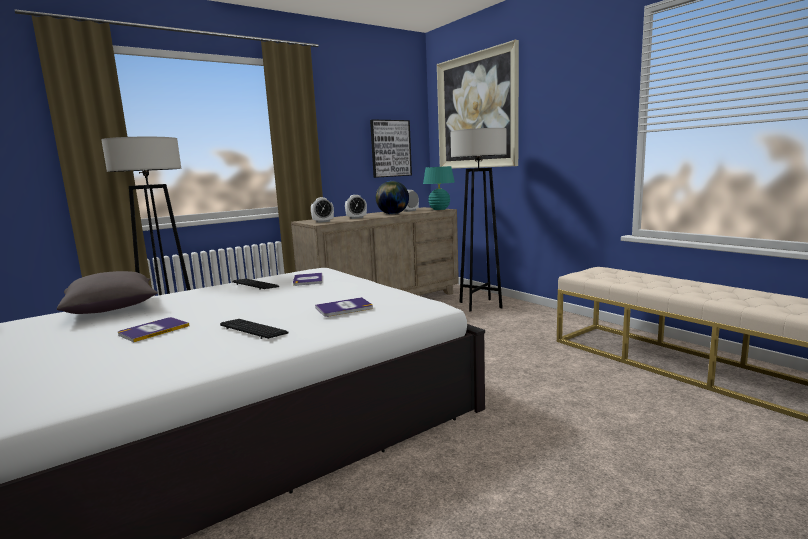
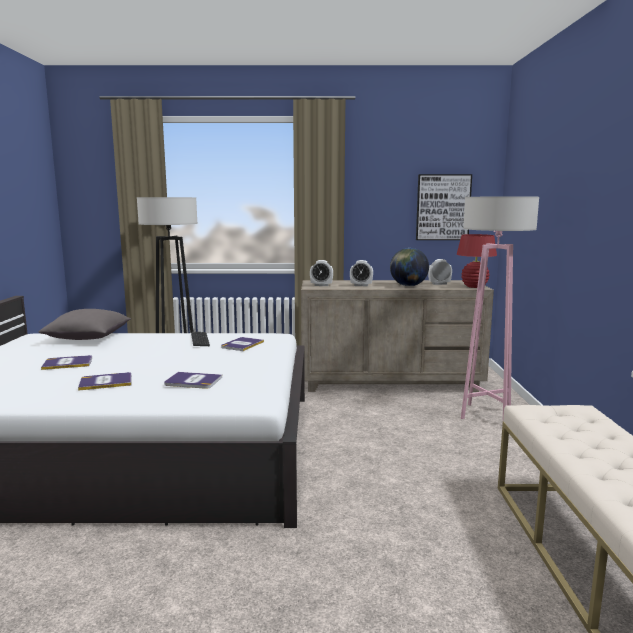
camera: 35 degrees right, 0 degrees up
(253, 330) = (106, 382): keyboard -> book
(439, 209) = (474, 287): turquoise table lamp -> red table lamp
(476, 111) = (537, 168): picture -> none
(480, 305) = (485, 414): grey floor lamp -> pink floor lamp

